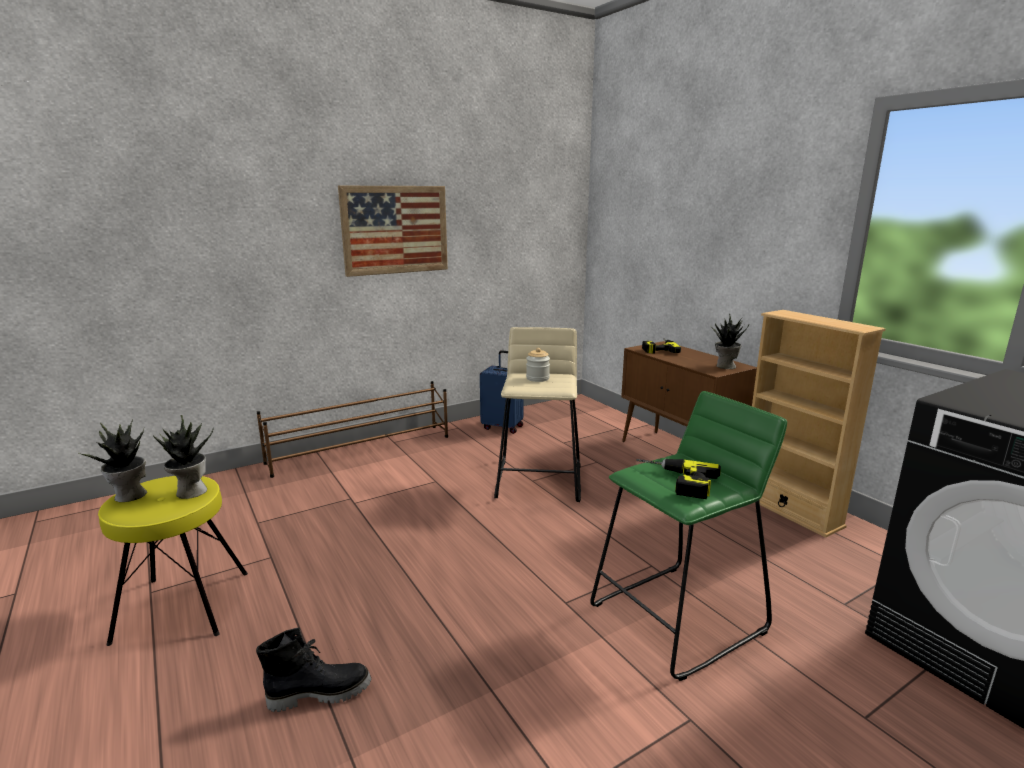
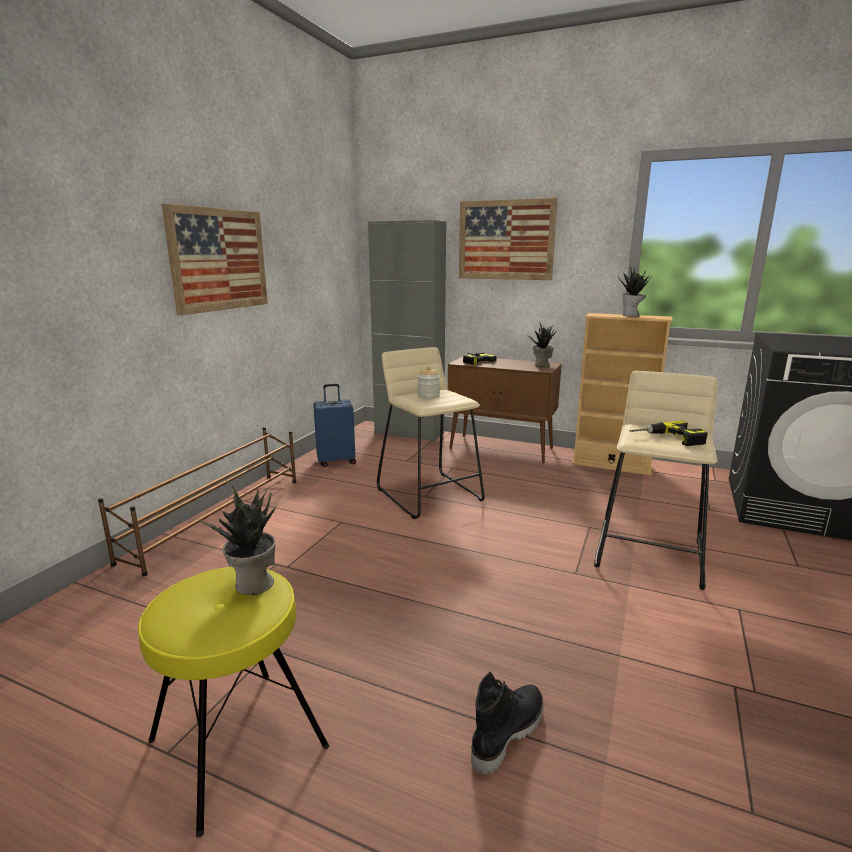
camera: 35 degrees left, 0 degrees up
(129, 496) = (176, 618): potted plant -> potted plant (631, 315)
(604, 416) = (409, 433): none -> grey cabinet
(678, 618) = (650, 553): green stool -> beige stool
(714, 212) = (506, 240): none -> picture

